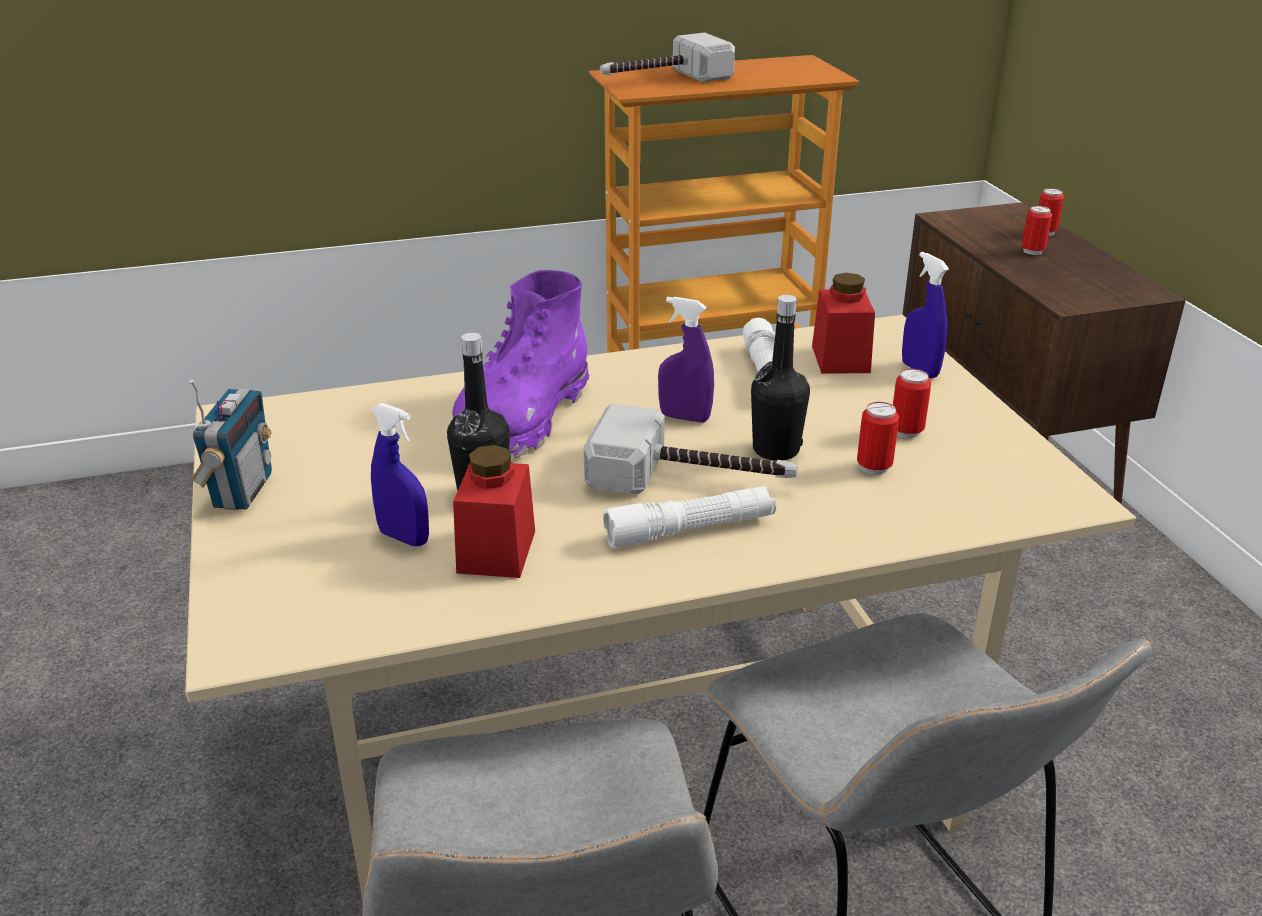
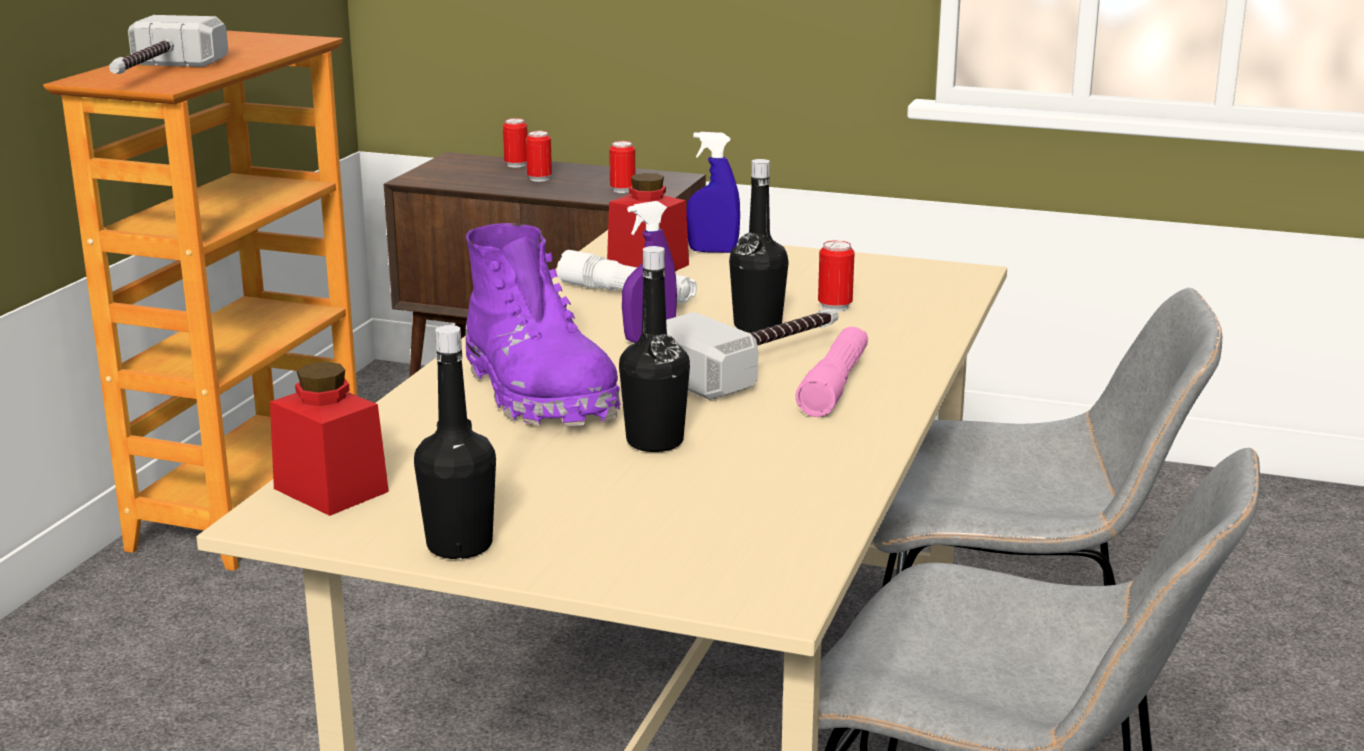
camera: 55 degrees left, 10 degrees down
(241, 491) = (459, 545): radio -> black bottle
(404, 537) = (680, 490): blue spray bottle -> none
(496, 551) = (762, 459): red jar -> red jar (331, 490)
(690, 530) = (834, 385): white flashlight -> pink flashlight
(906, 431) = (799, 283): can -> can (622, 190)

